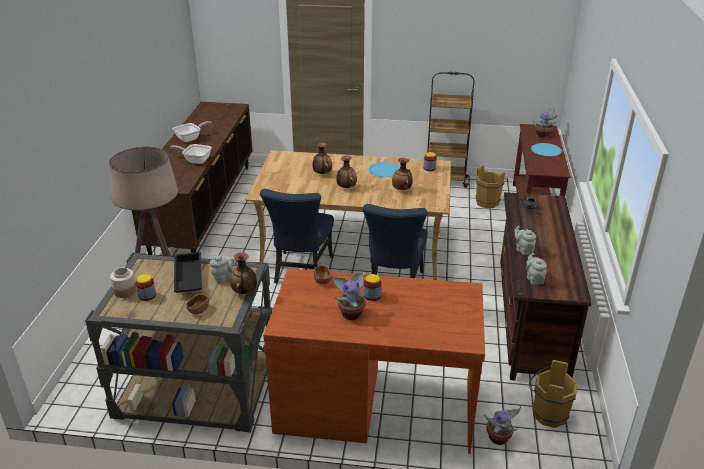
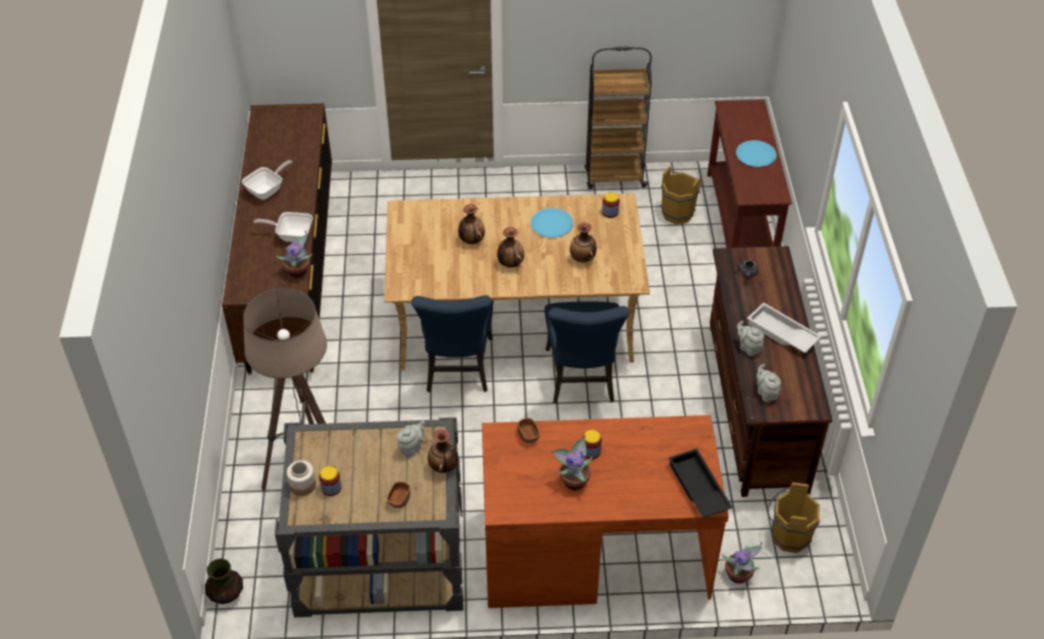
camera: 10 degrees left, 15 degrees up
(64, 394) = (226, 594): none -> vase
(187, 277) = (368, 454): black tray -> black tray (697, 488)
(543, 135) = (749, 122): potted plant -> potted plant (298, 272)
(552, 244) = (781, 333): none -> white tray

